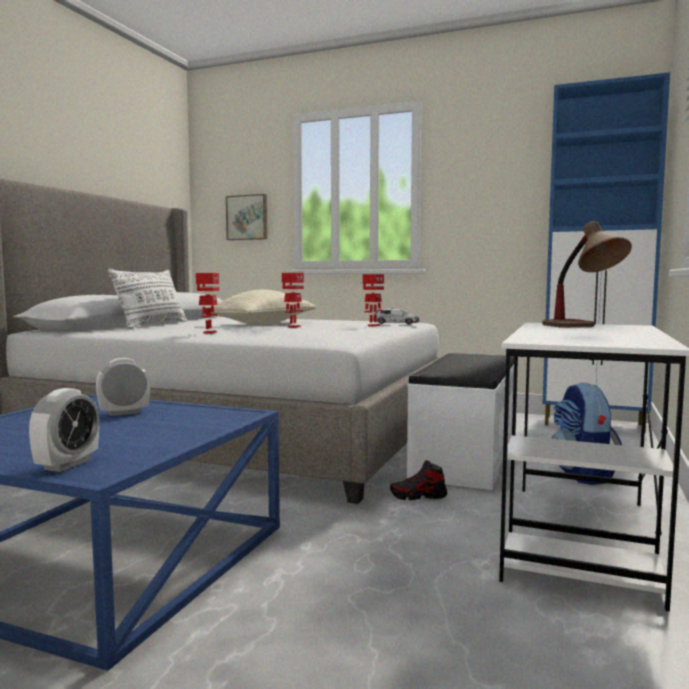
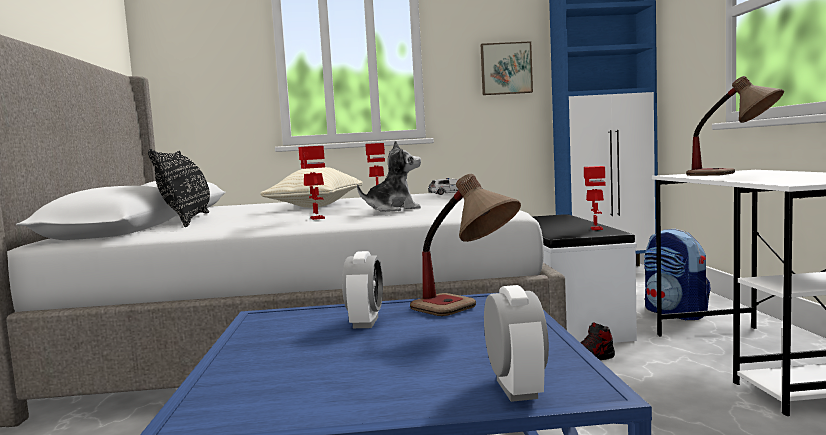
camera: 25 degrees left, 0 degrees up
(124, 413) = (365, 322): alarm clock -> alarm clock turned 150 degrees clockwise
(152, 325) = (187, 220): white pillow -> black pillow
(193, 418) = (467, 312): none -> table lamp
(247, 217) = (216, 88): picture -> picture (506, 68)
(276, 331) = (393, 209): none -> plush toy
(373, 325) = (442, 197): toy robot -> toy robot (595, 229)

